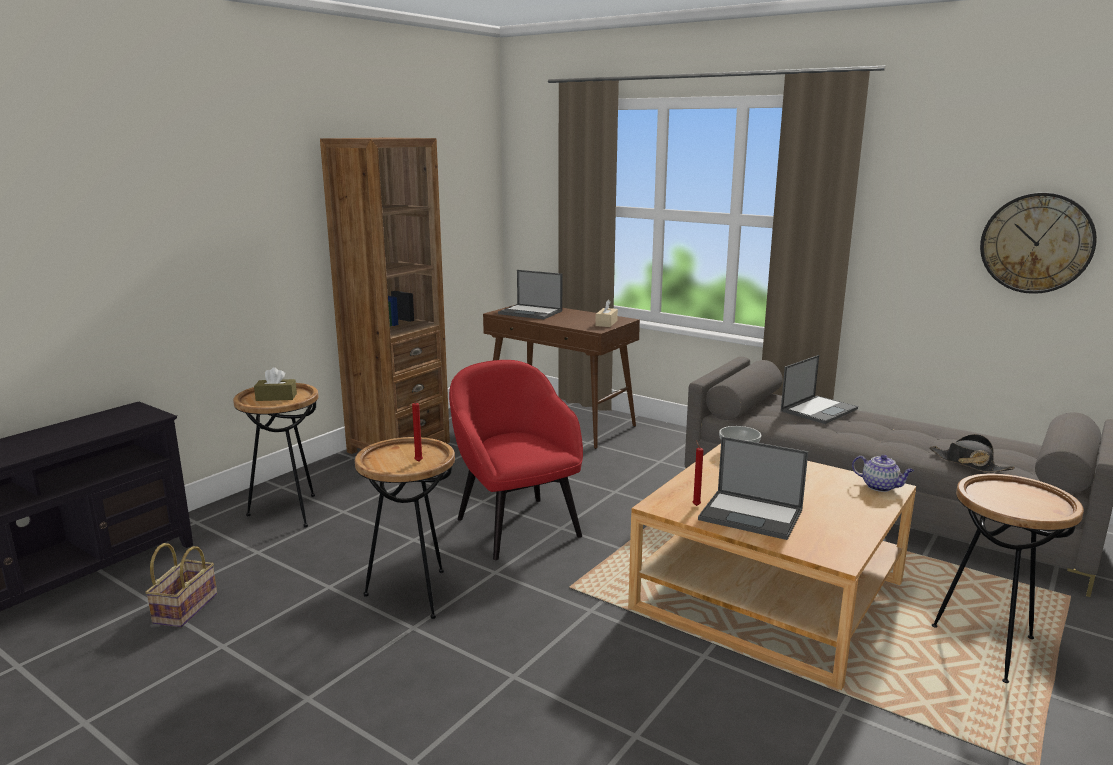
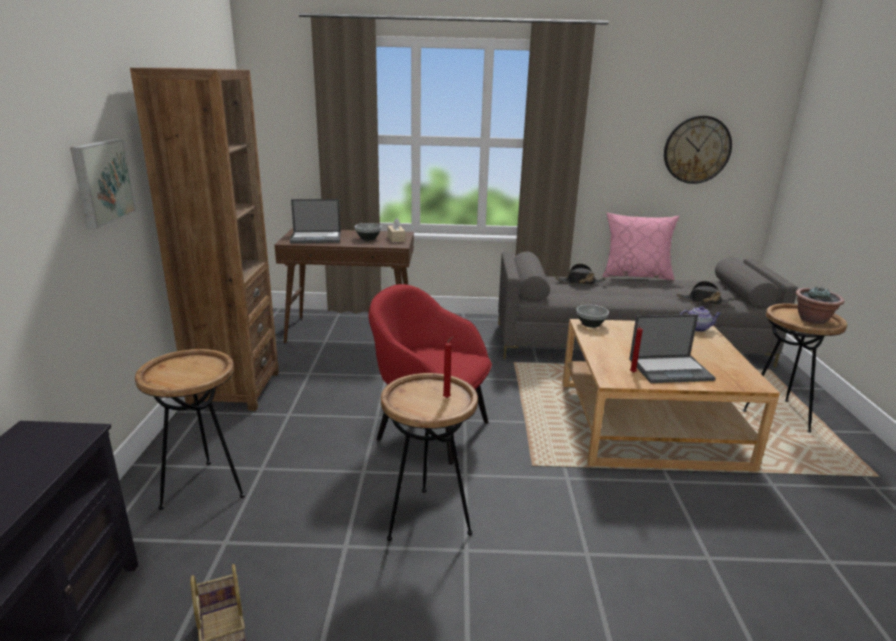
camera: 35 degrees left, 5 degrees up
(270, 231) = (101, 182): none -> picture
(276, 397) = (186, 371): brown tissue box -> none
(579, 319) = (368, 238): none -> bowl
(819, 410) = (580, 282): laptop -> black hat
(921, 417) = (636, 275): none -> pink pillow
(1026, 504) = (813, 320): none -> potted plant

